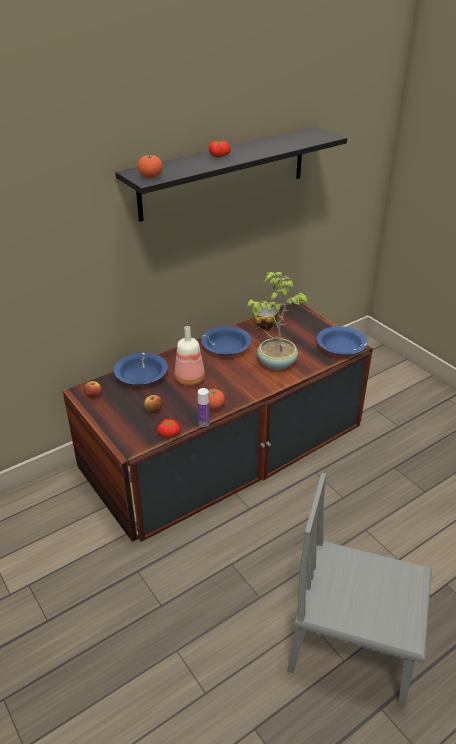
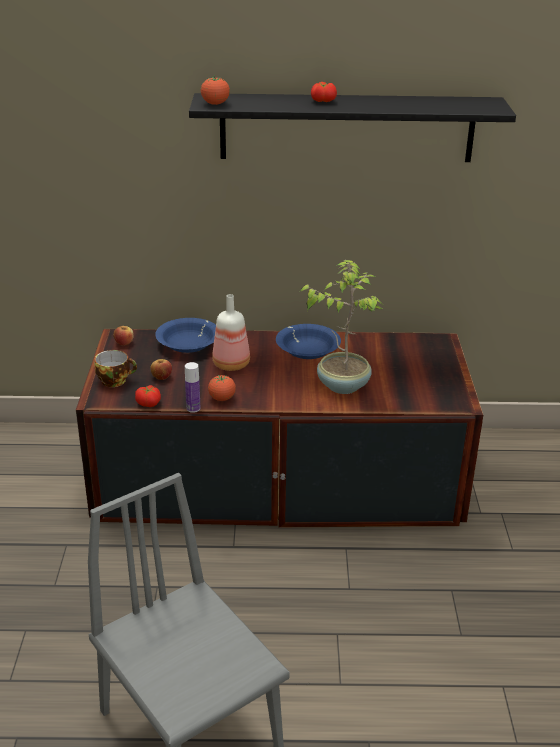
camera: 35 degrees right, 5 degrees down
(265, 325) = (381, 345): cup -> cup (115, 380)
(341, 348) = (441, 399): blue bowl -> none

